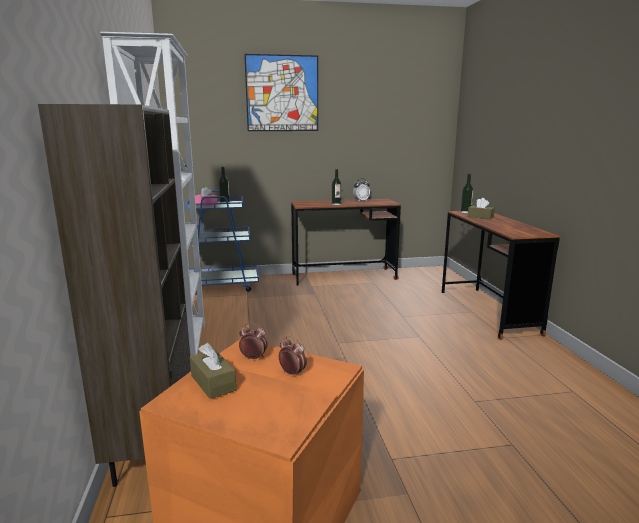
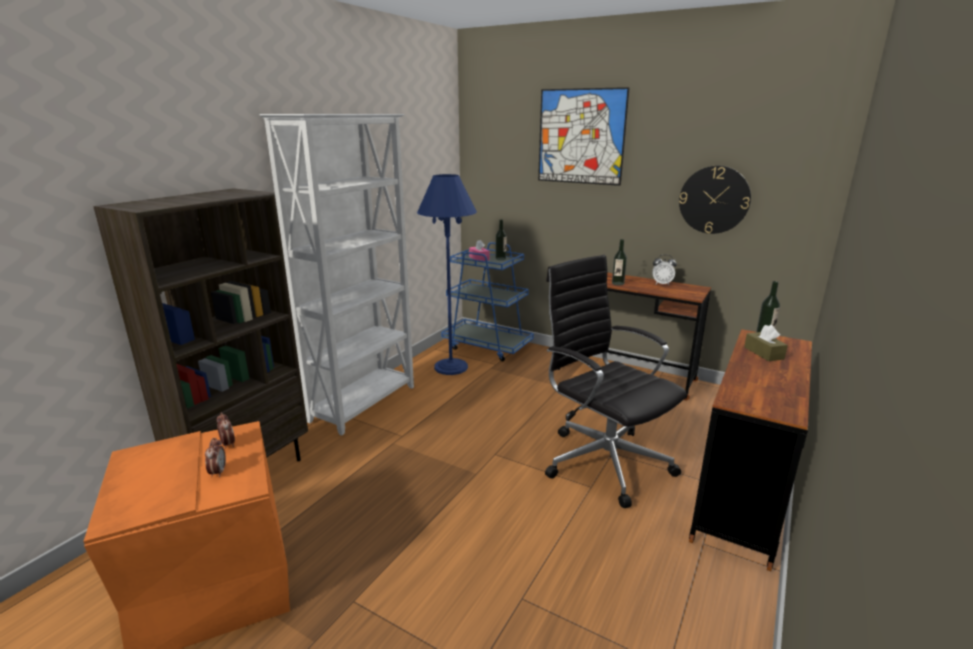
camera: 40 degrees right, 5 degrees up
(213, 383) = (166, 453): brown tissue box -> none
(214, 306) = (451, 367): none -> blue floor lamp
(384, 136) = (714, 200): none -> wall clock
(404, 321) = (604, 460): none -> black office chair

